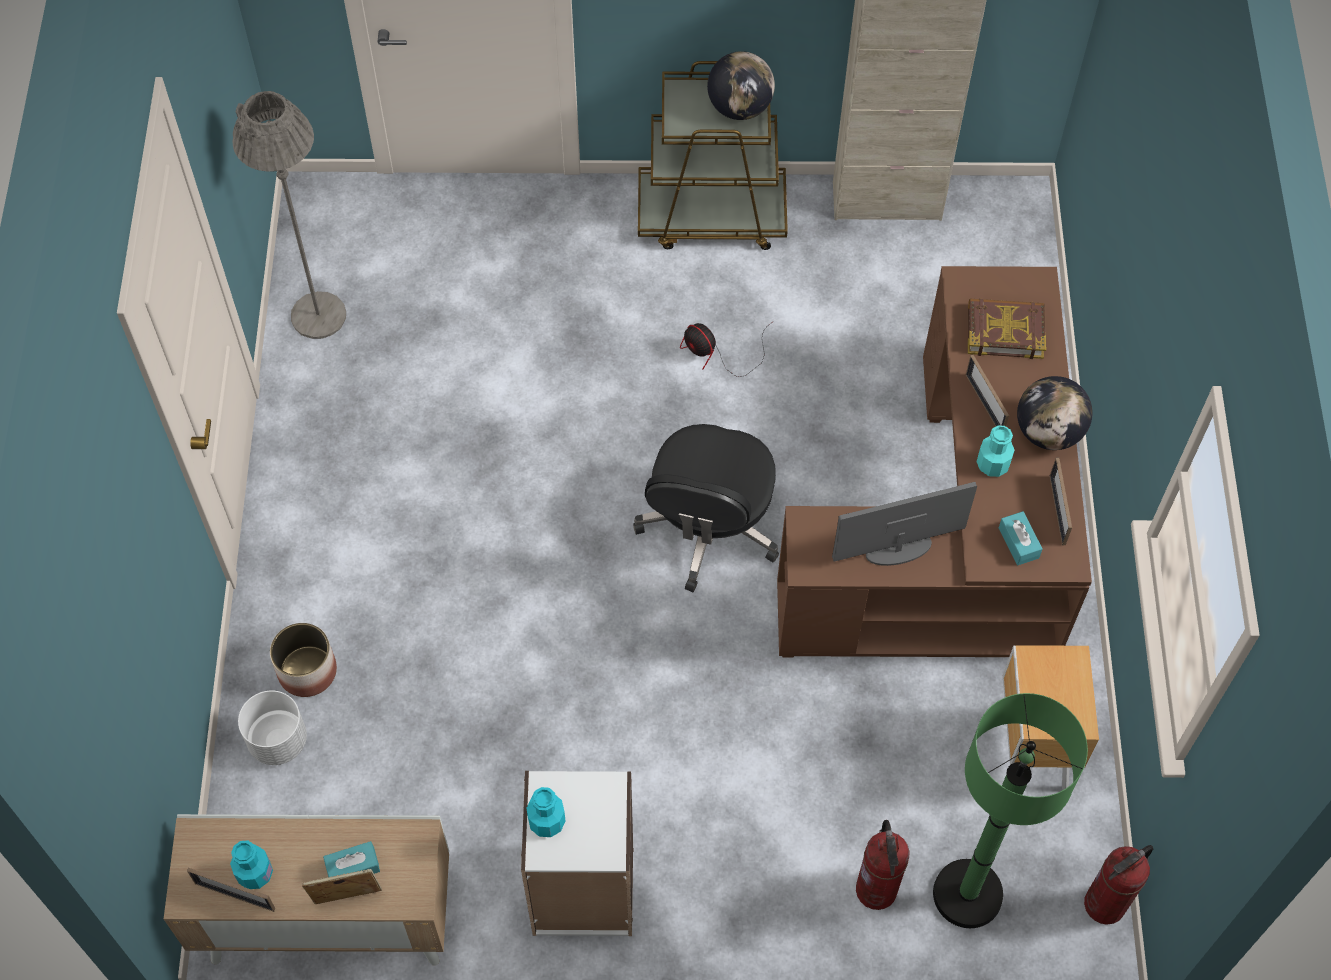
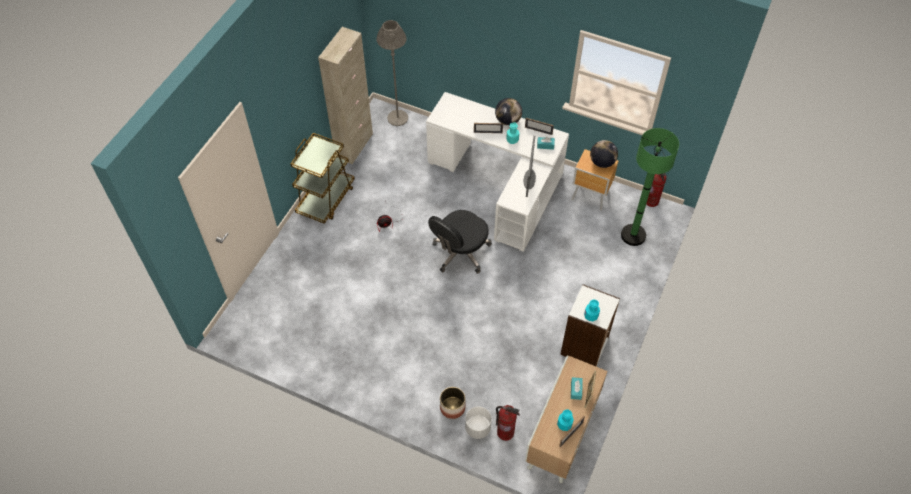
camera: 65 degrees left, 5 degrees down
(318, 315) = (288, 348): grey floor lamp -> grey floor lamp (397, 118)
(708, 528) = (460, 253): black office chair -> black office chair turned 90 degrees clockwise
(740, 107) = (321, 148): globe -> globe (602, 162)
(876, 890) = (621, 259): fire extinguisher -> fire extinguisher (505, 432)
(953, 536) = (501, 184): brown desk -> white desk
(1005, 331) = (462, 115): book -> none

